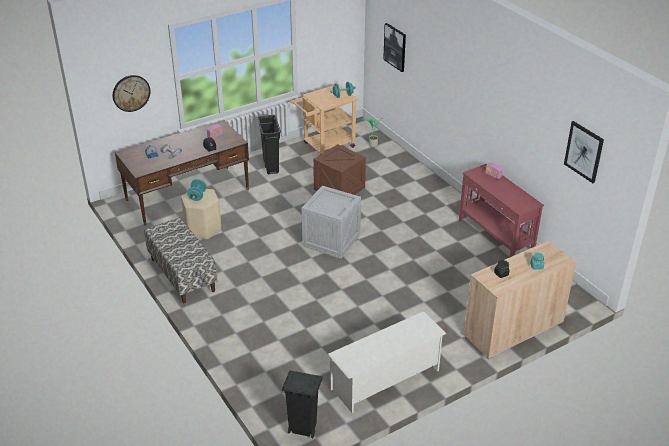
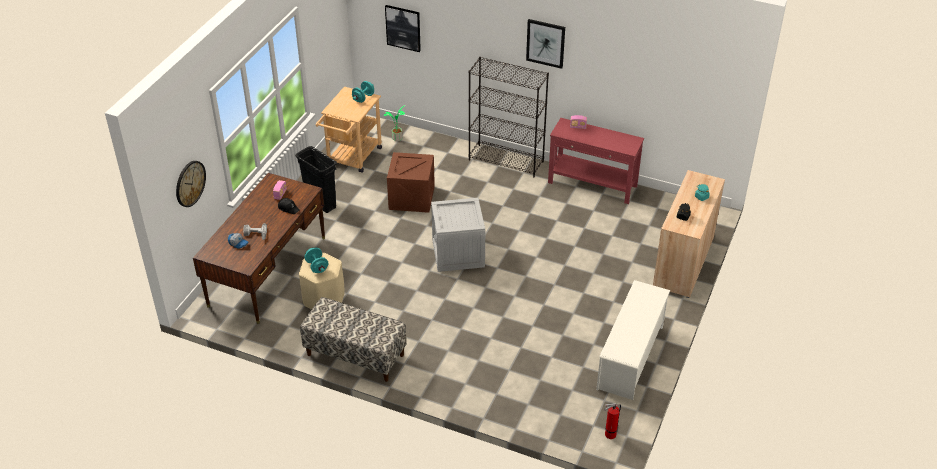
camera: 35 degrees left, 5 degrees up
(302, 429) = (609, 435): black trash can -> fire extinguisher
(441, 191) = (506, 161): none -> black bookcase
(584, 151) = (688, 77): picture -> picture (545, 43)

